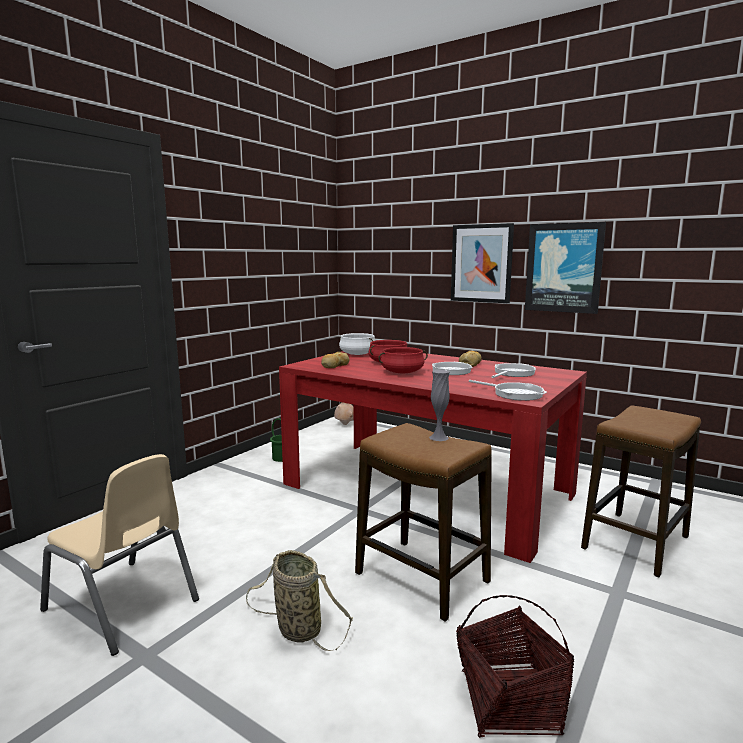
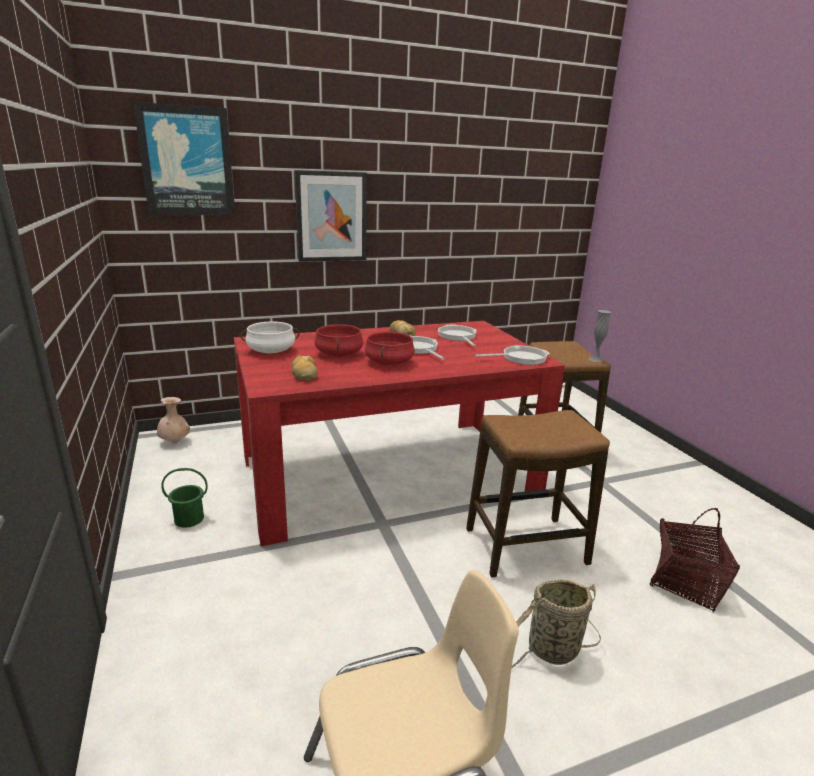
camera: 55 degrees left, 10 degrees up
(438, 437) = (536, 419): grey vase -> grey vase (595, 359)
(563, 268) = (415, 221): picture -> picture (187, 162)

